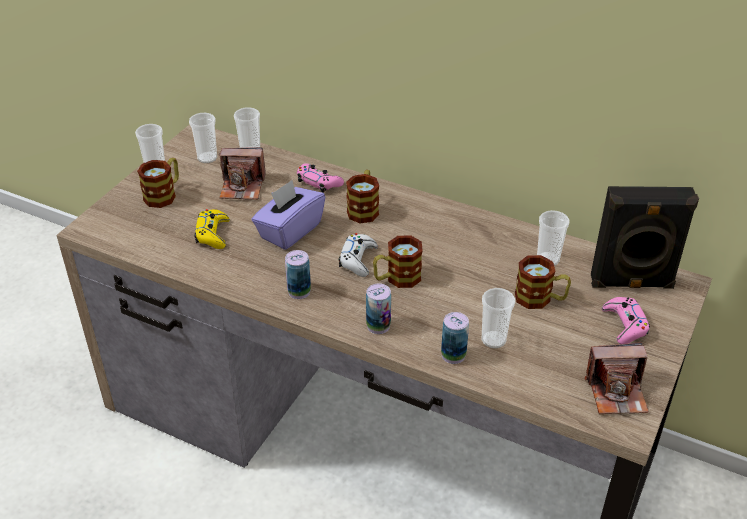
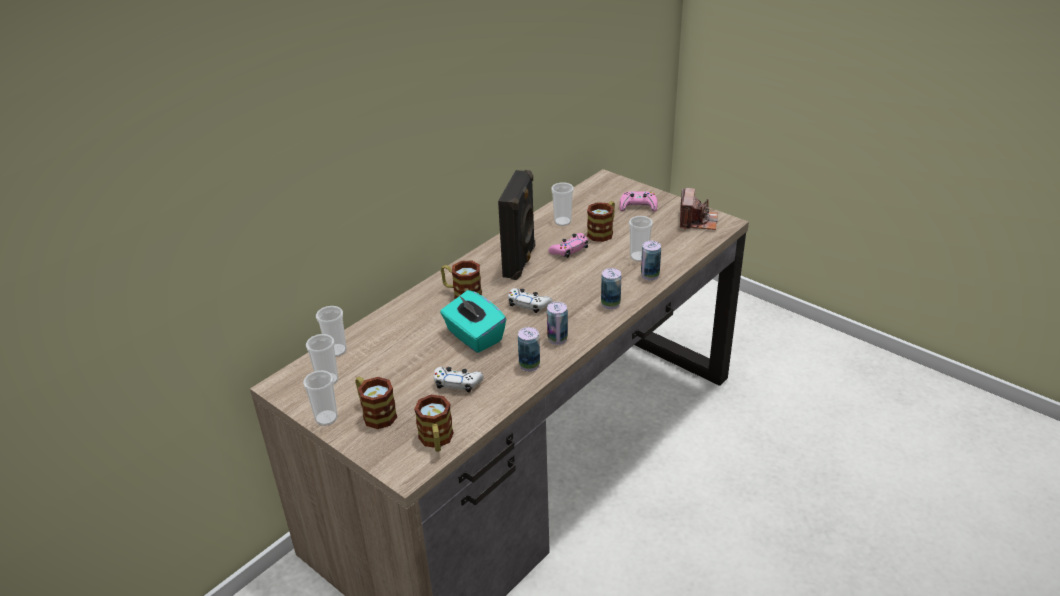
camera: 75 degrees left, 5 degrees down
(212, 234) = (457, 383): yellow game controller -> white game controller
(242, 186) = (391, 359): camera -> none
(248, 278) = (529, 365): none -> can
(289, 231) = (474, 336): purple tissue box -> turquoise tissue box
(319, 182) = (411, 314): pink game controller -> pink game controller (569, 250)
(397, 278) = (559, 288): mug -> mug (436, 441)
(631, 284) = (599, 196): black speaker -> black speaker (520, 262)

